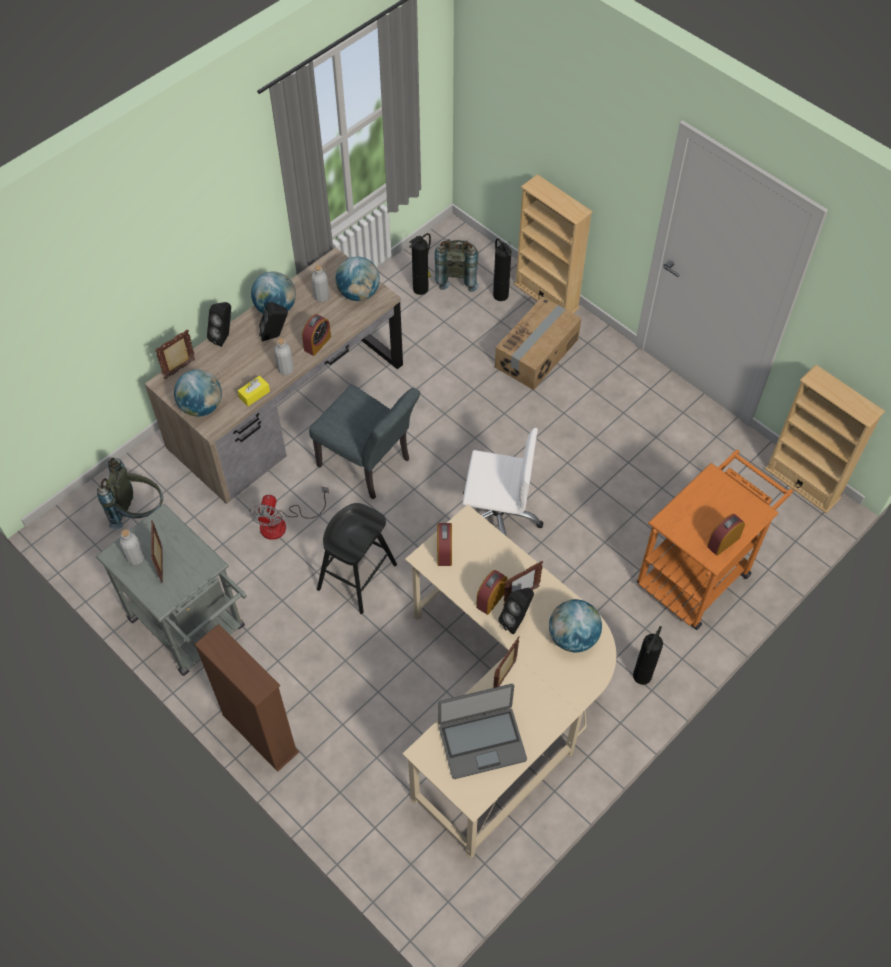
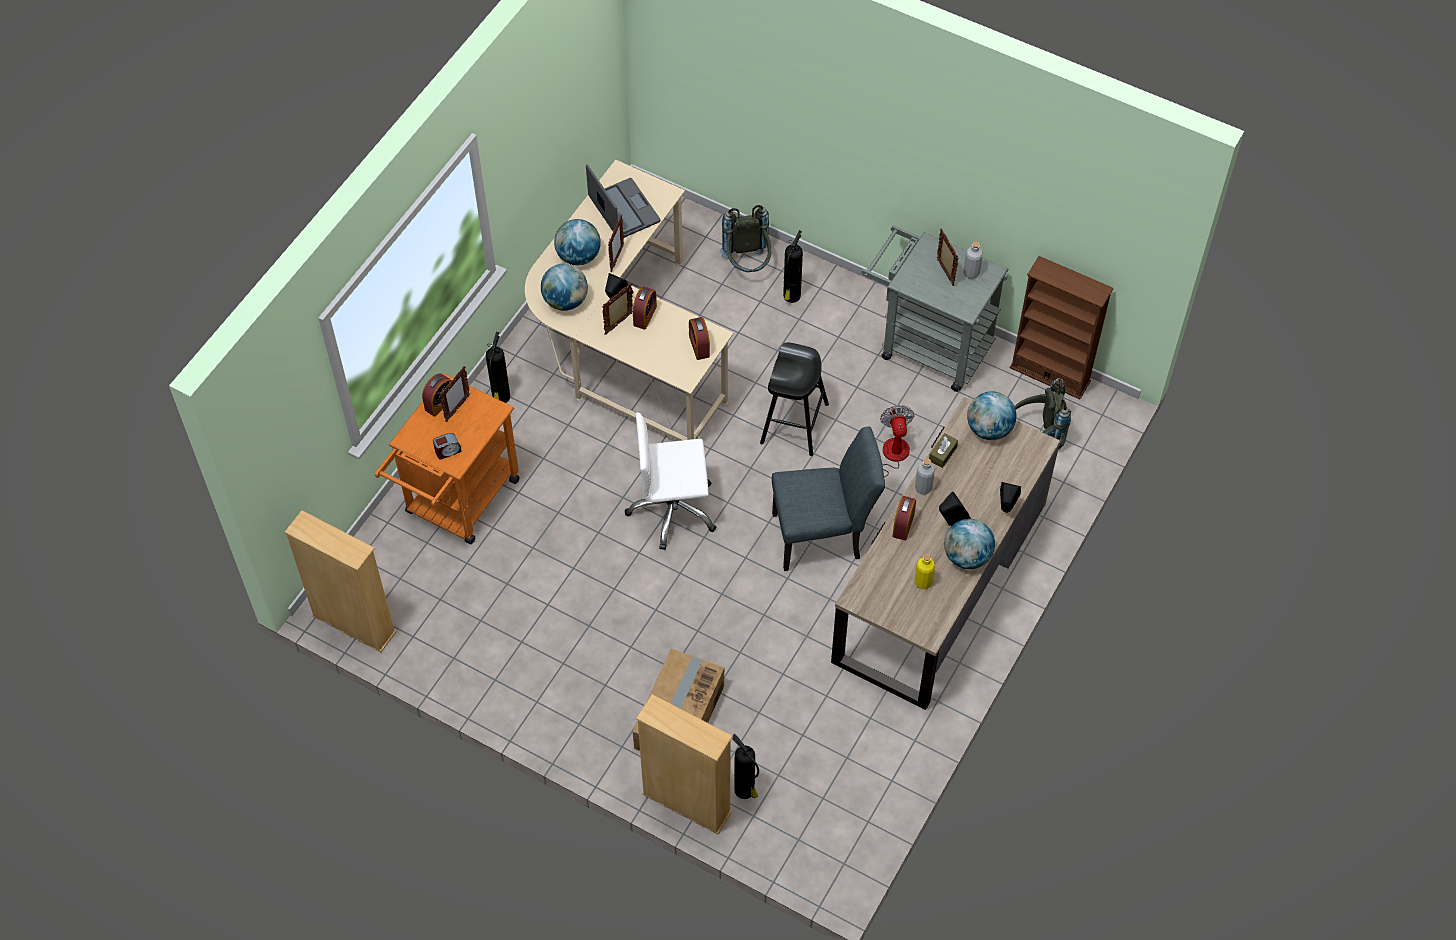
camera: 165 degrees right, 0 degrees up
(180, 369) = (1031, 463): picture frame -> picture frame (457, 409)
(254, 394) = (942, 454): yellow tissue box -> brown tissue box
(260, 733) = (828, 279): brown bookcase -> brown bookcase (1050, 374)
(321, 297) = (923, 582): grey bottle -> yellow bottle
(358, 293) = (883, 596): globe -> globe (578, 256)
(369, 466) = (824, 536): grey chair -> grey chair turned 150 degrees clockwise
(421, 288) = (846, 776): fire extinguisher -> fire extinguisher (791, 297)
(457, 276) = (807, 806): grey backpack -> grey backpack (748, 265)
(482, 742) = (623, 210): laptop -> laptop turned 90 degrees clockwise
(719, 490) = (448, 451): none -> alarm clock

